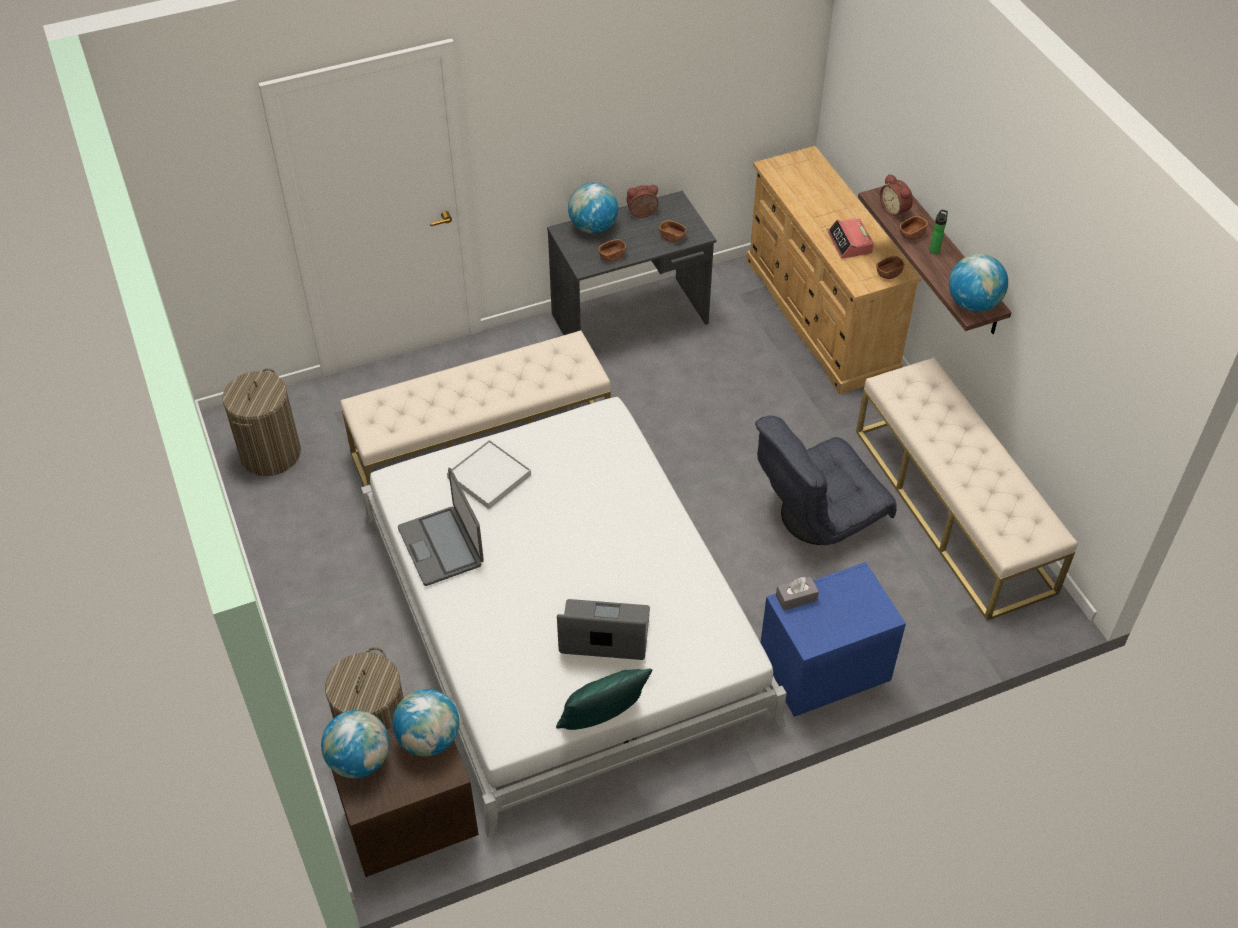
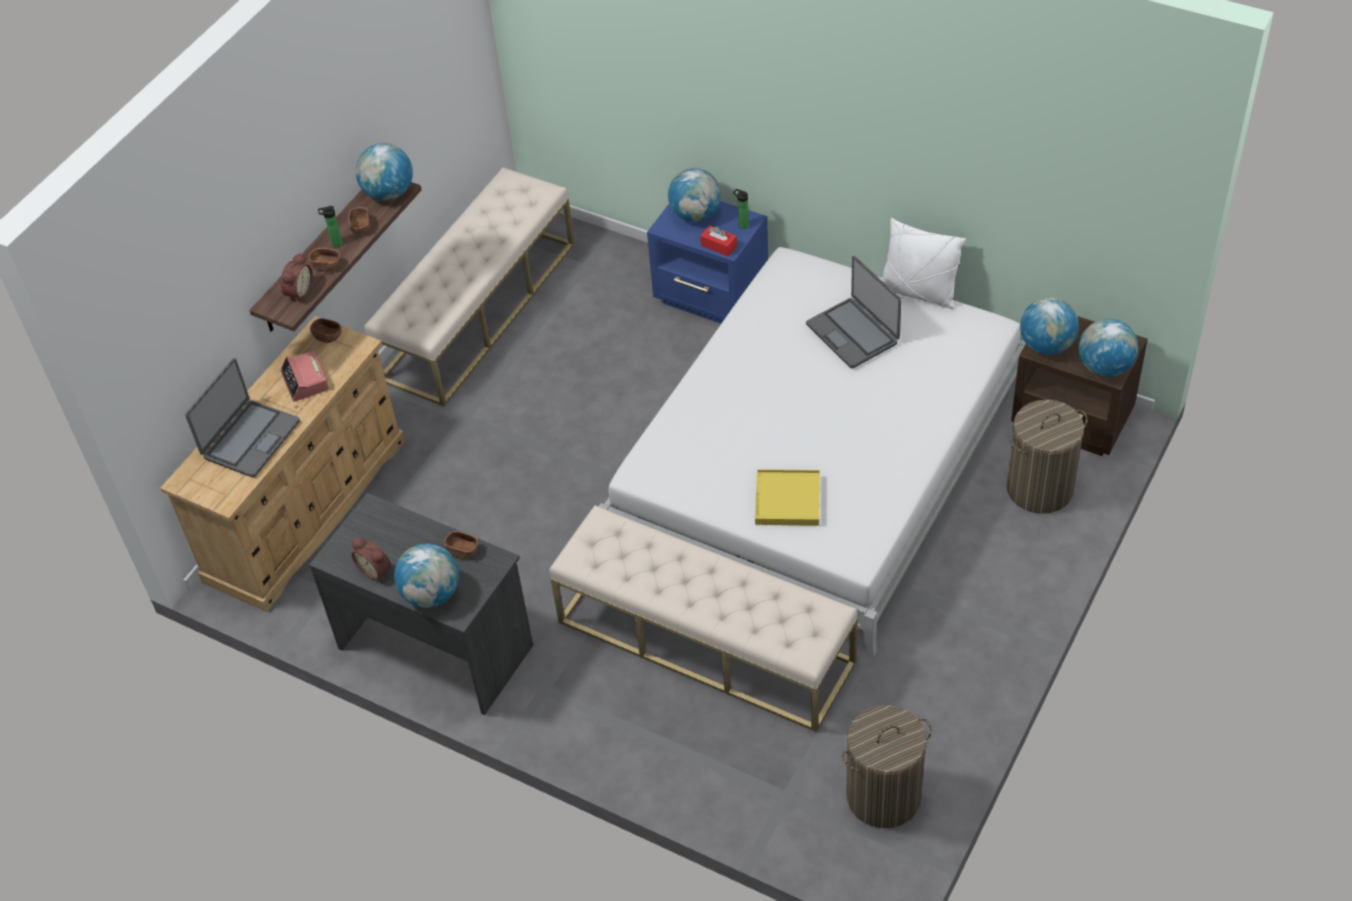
camera: 125 degrees left, 0 degrees up
(441, 546) = (886, 478): laptop -> laptop (250, 439)
(489, 476) = (788, 500): white tray -> yellow tray
(603, 719) = (918, 293): green pillow -> white pillow
(672, 237) = (393, 525): brown bowl -> brown bowl (361, 227)
(796, 598) = (719, 246): grey tissue box -> red tissue box
(808, 633) = (742, 225): none -> bottle
(817, 514) = (562, 379): grey armchair -> none
(850, 243) = (305, 381): alarm clock -> alarm clock turned 120 degrees clockwise
(856, 609) = (695, 214): none -> globe

